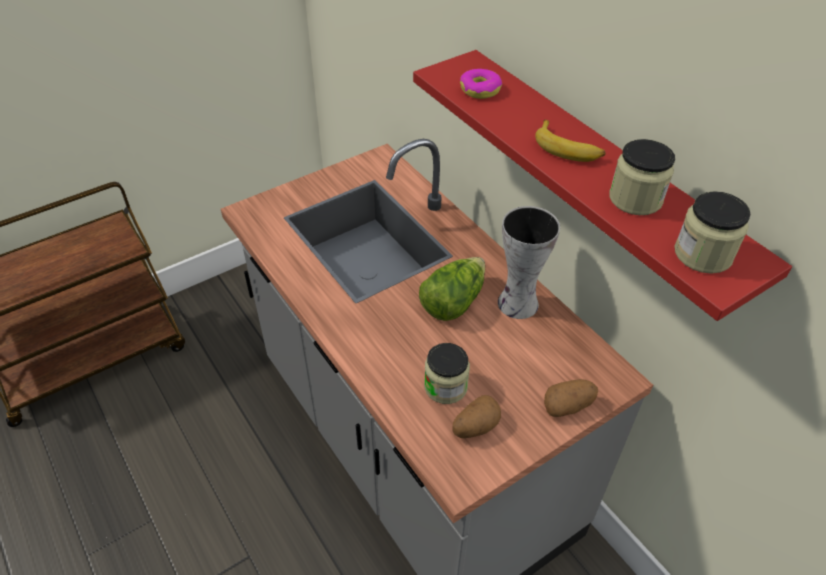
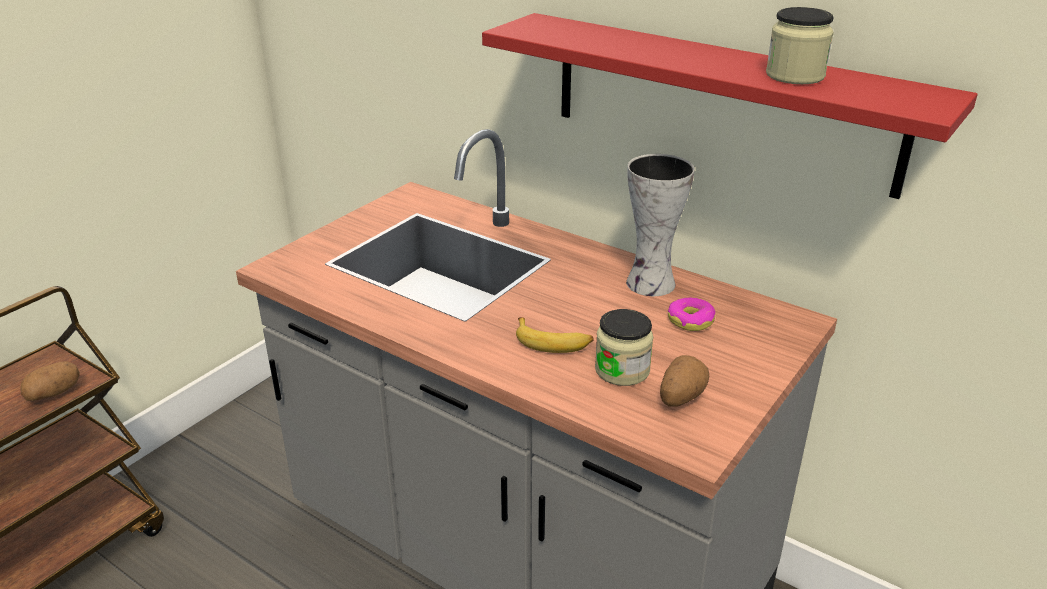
camera: 20 degrees left, 15 degrees down
(453, 301) = (578, 296): lettuce -> none
(480, 90) = (567, 34): donut -> donut (691, 320)
(568, 149) = (696, 56): banana -> banana (553, 342)
(568, 406) = (766, 355): potato -> potato (54, 393)
(703, 254) = (894, 97): jar -> none

